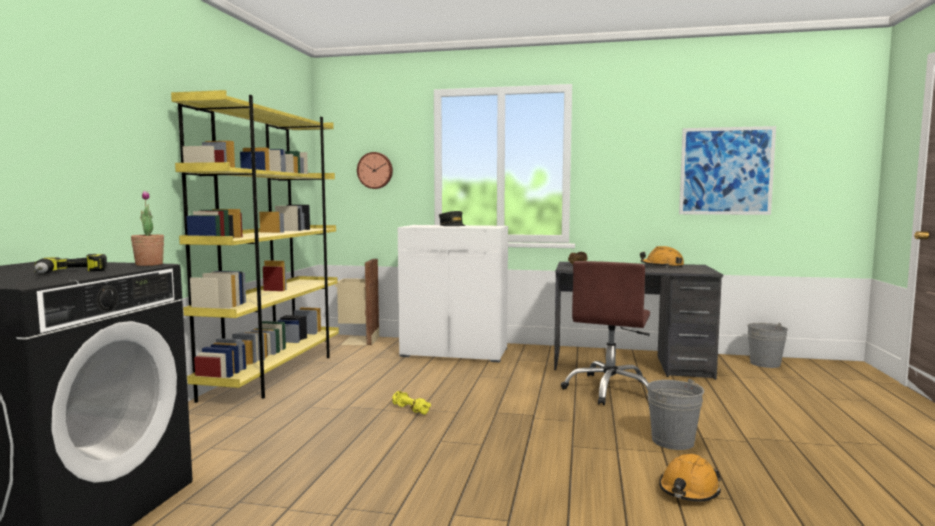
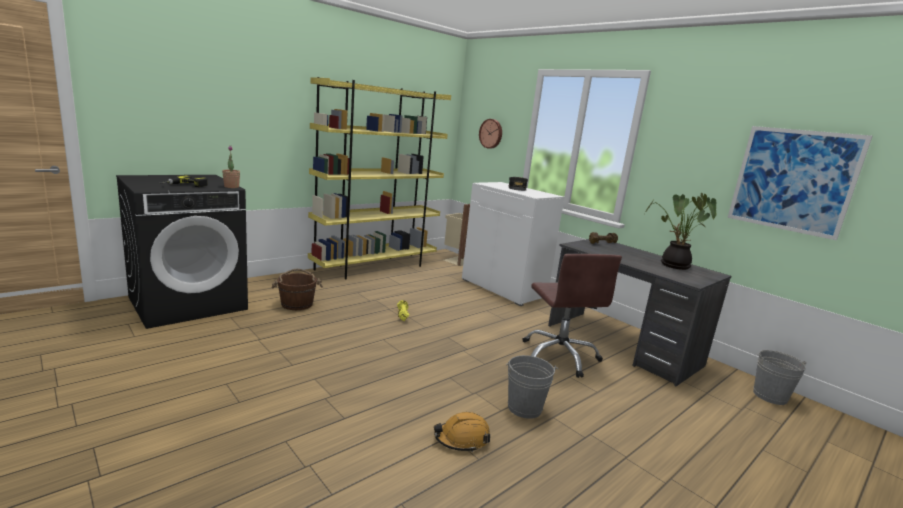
camera: 35 degrees right, 10 degrees up
(254, 447) = (297, 304): none -> brown bucket
(610, 390) = (559, 356): brown office chair -> brown office chair turned 75 degrees counterclockwise
(662, 266) = (672, 265): orange hard hat -> potted plant

